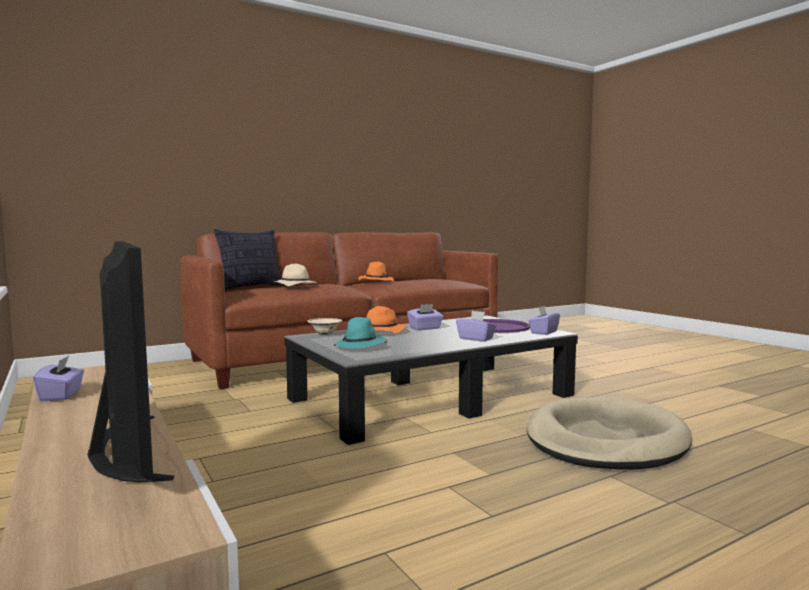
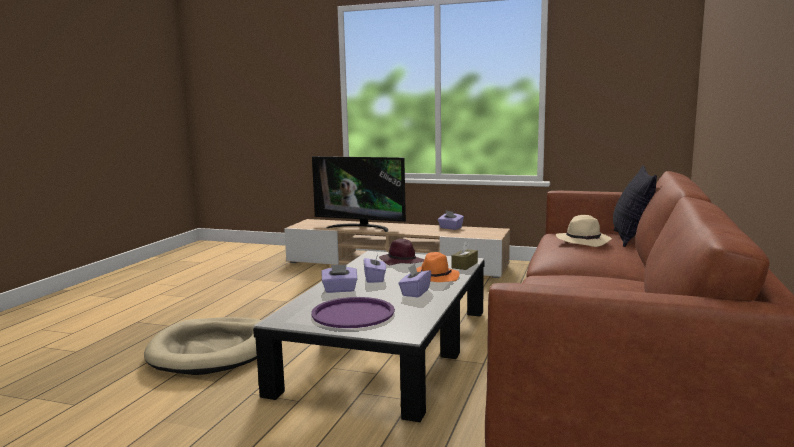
camera: 140 degrees right, 5 degrees up
(324, 334) = (464, 265): beige bowl -> brown tissue box
(360, 346) = (401, 262): turquoise hat -> purple hat
(376, 281) = (601, 278): orange hat -> none
(543, 332) = (291, 317): purple tissue box -> purple tissue box (375, 279)

